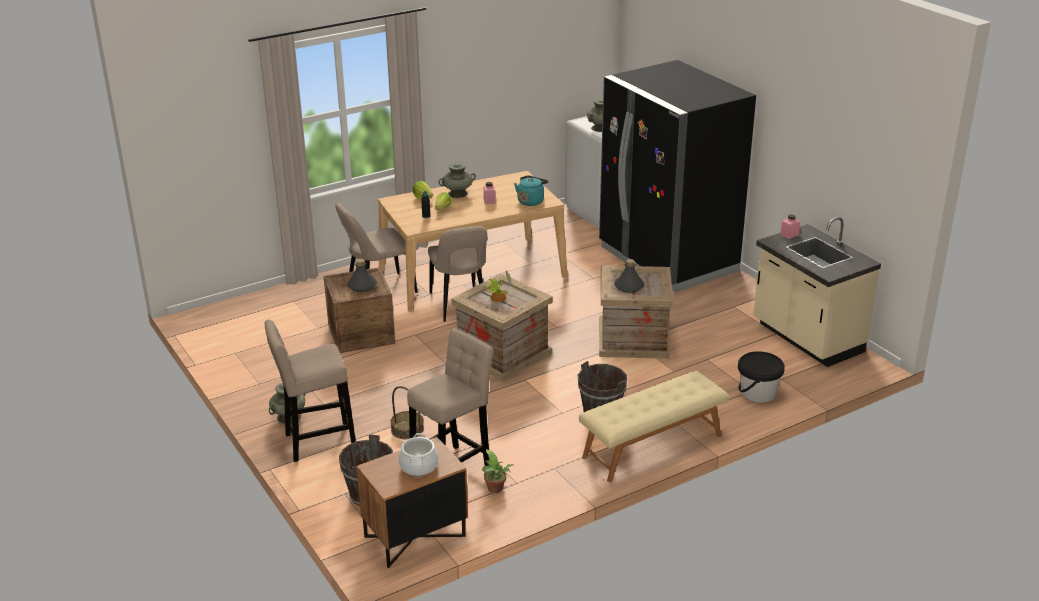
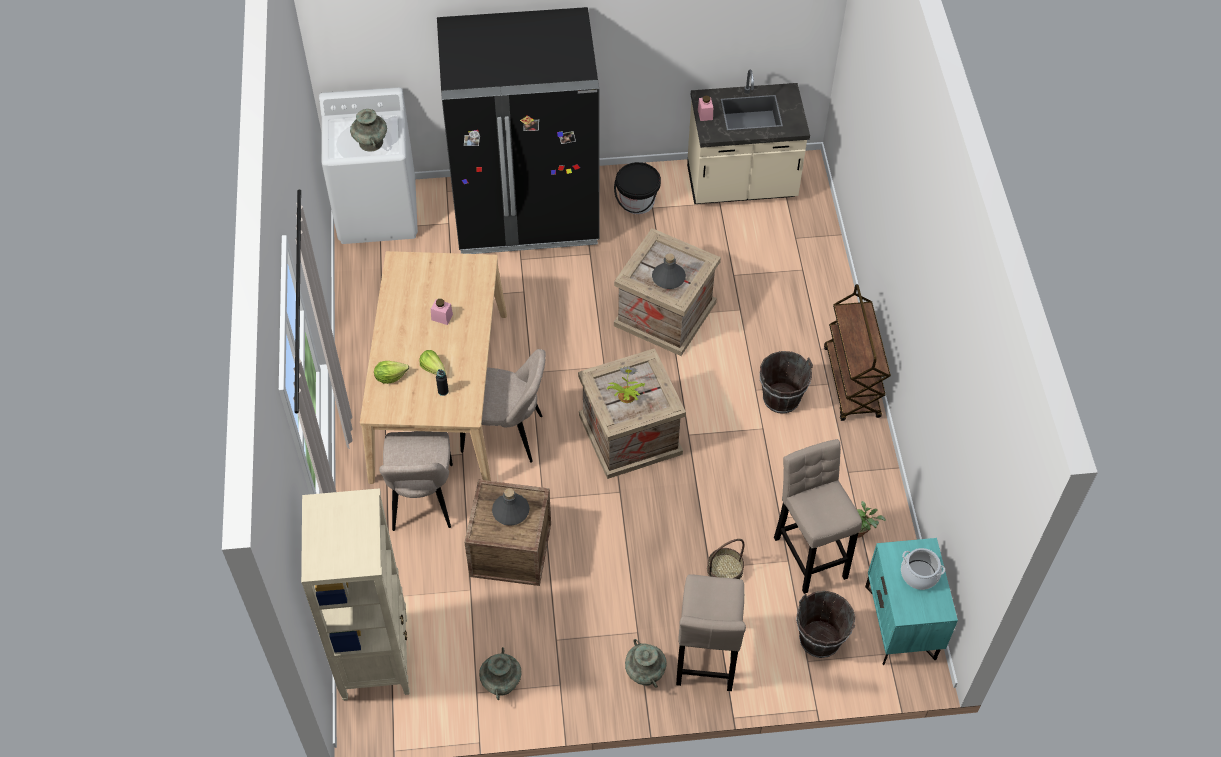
camera: 65 degrees left, 25 degrees up
(242, 309) = (375, 657): none -> beige bookcase
(415, 537) = (901, 623): brown nightstand -> turquoise nightstand
(457, 194) = (403, 340): turquoise vase -> turquoise vase (501, 682)
(531, 201) = (470, 280): turquoise kettle -> none
(653, 447) = (852, 383): beige bench -> brown cart
(758, 392) = (808, 266): black bucket -> black bucket (637, 201)

